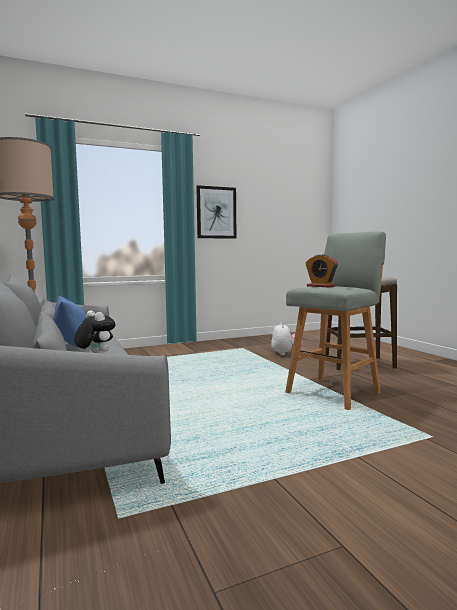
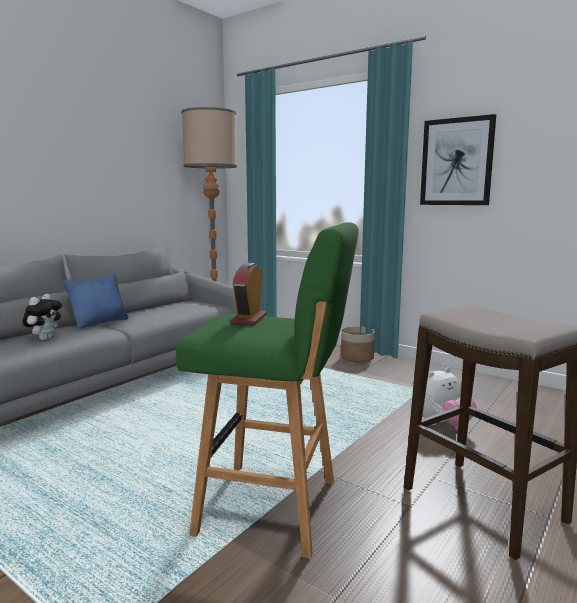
camera: 60 degrees right, 5 degrees up
(173, 348) = (356, 357): none -> planter
(334, 392) = (274, 507): grey stool -> green stool

